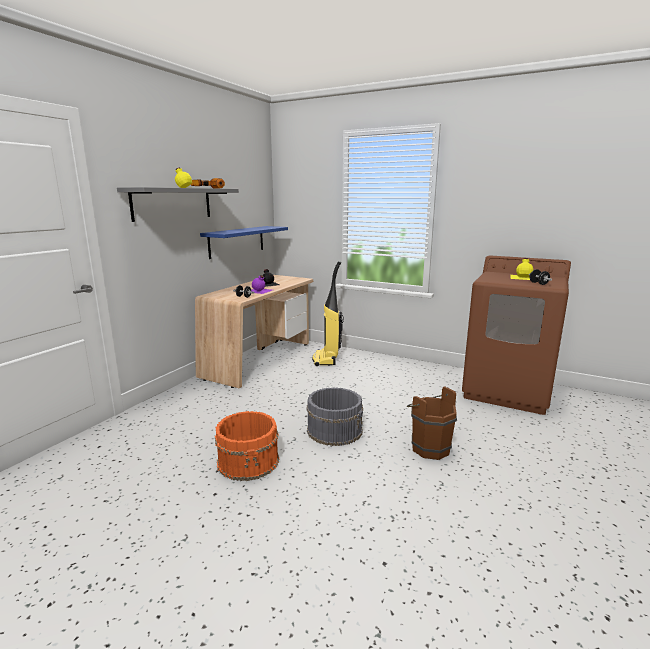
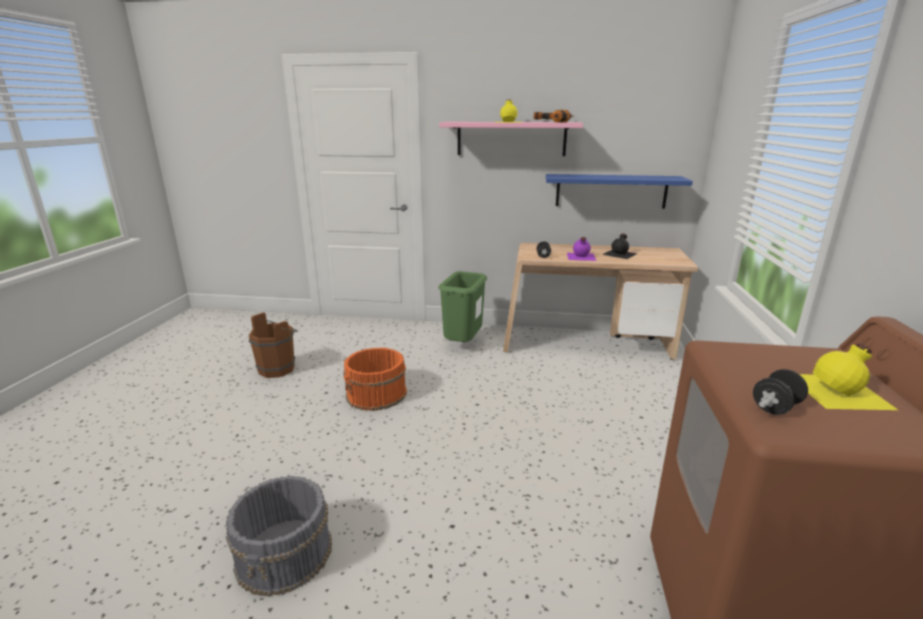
camera: 70 degrees right, 5 degrees up
(172, 203) = (511, 138): grey shelf -> pink shelf
(202, 403) = (462, 345): none -> green trash can
(326, 359) = (643, 384): vacuum cleaner -> none
(335, 430) = (457, 430): grey bucket -> grey bucket (285, 554)
(428, 447) = (458, 513): brown bucket -> brown bucket (279, 368)

